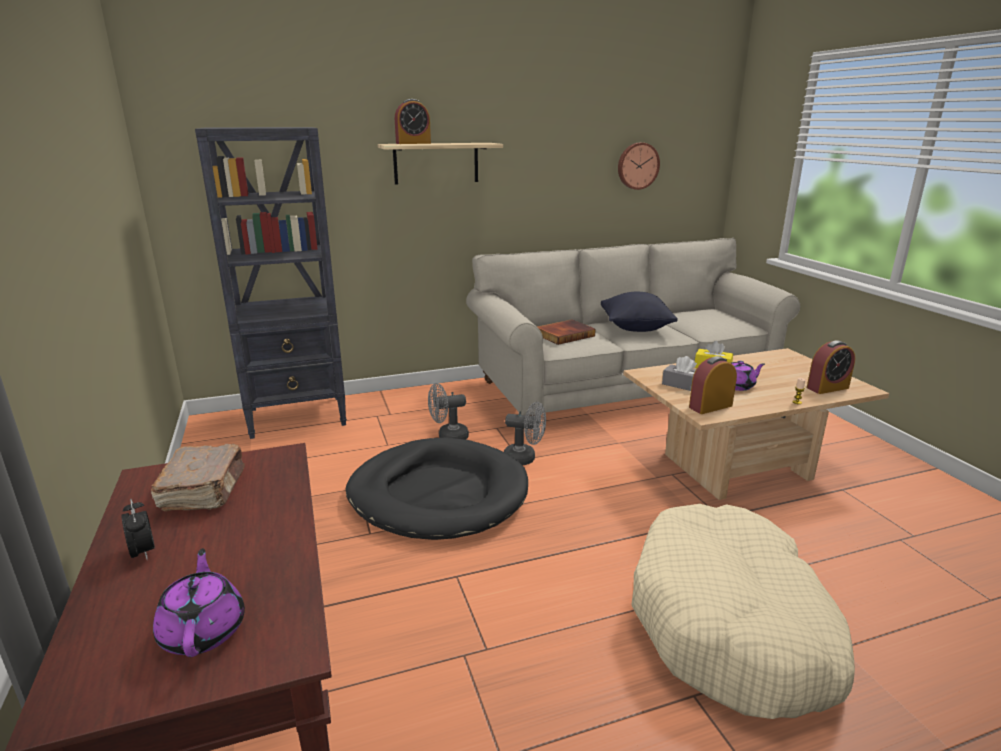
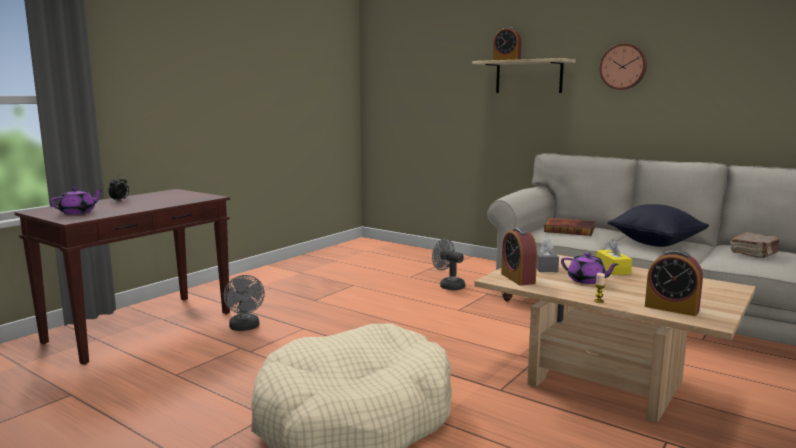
camera: 55 degrees right, 10 degrees down
(205, 490) = (170, 196): brown book -> brown book (754, 253)
(299, 417) = (402, 252): black bookcase -> none
(438, 494) = (377, 302): black dog bed -> none
(525, 458) = (462, 311): grey fan -> grey fan (245, 328)
(637, 166) = (741, 81): wall clock -> wall clock (623, 67)
(710, 406) = (518, 278): alarm clock -> alarm clock turned 135 degrees counterclockwise

